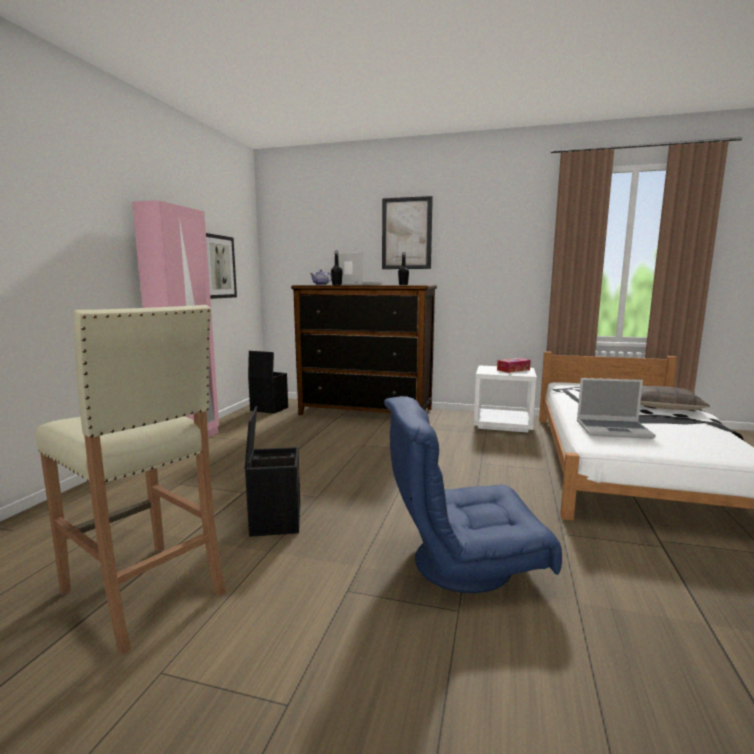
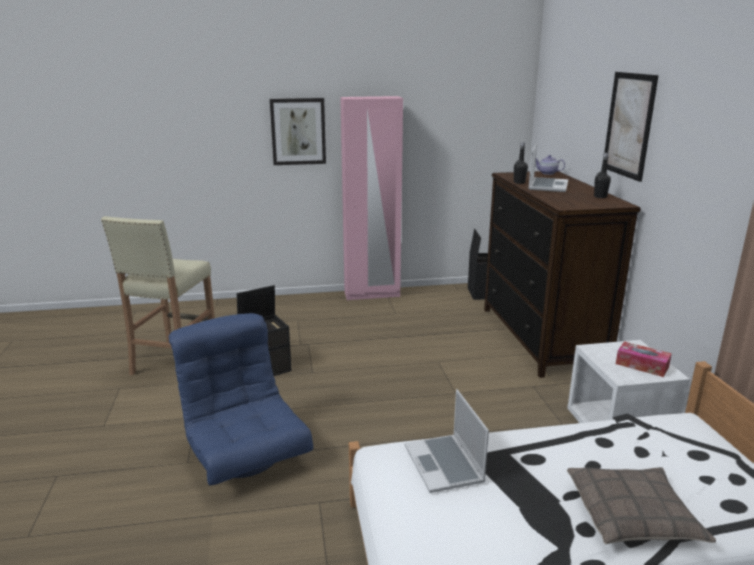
camera: 65 degrees right, 10 degrees up
(218, 267) = (451, 141): picture -> picture (298, 131)

